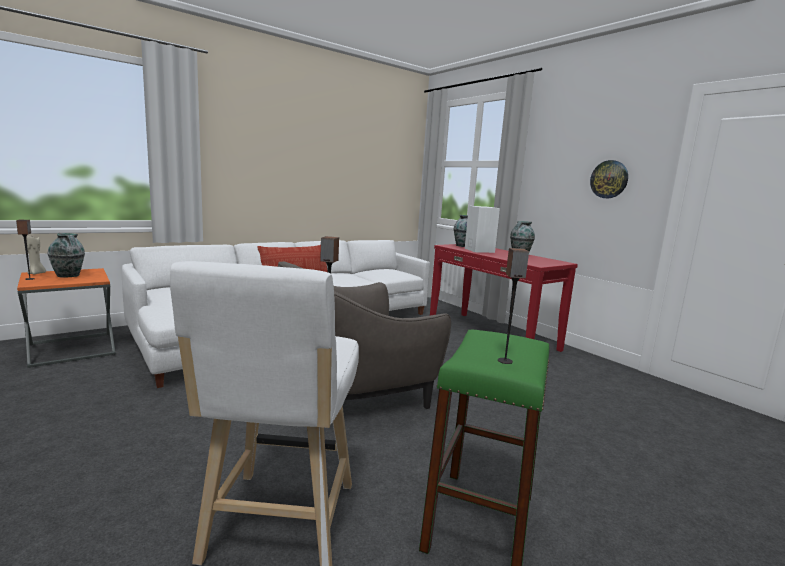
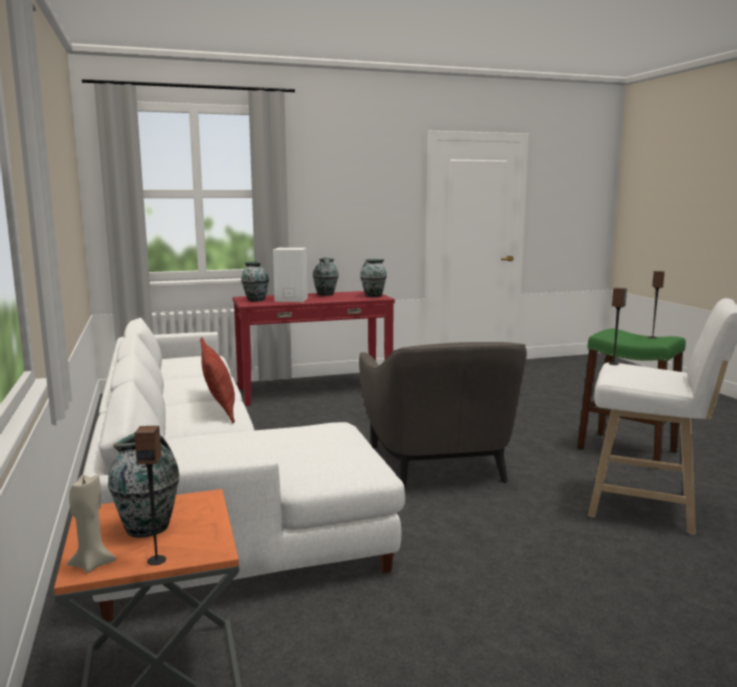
camera: 70 degrees left, 0 degrees up
(541, 263) = (373, 296): none -> vase
(609, 179) = (375, 208): wall clock -> none

